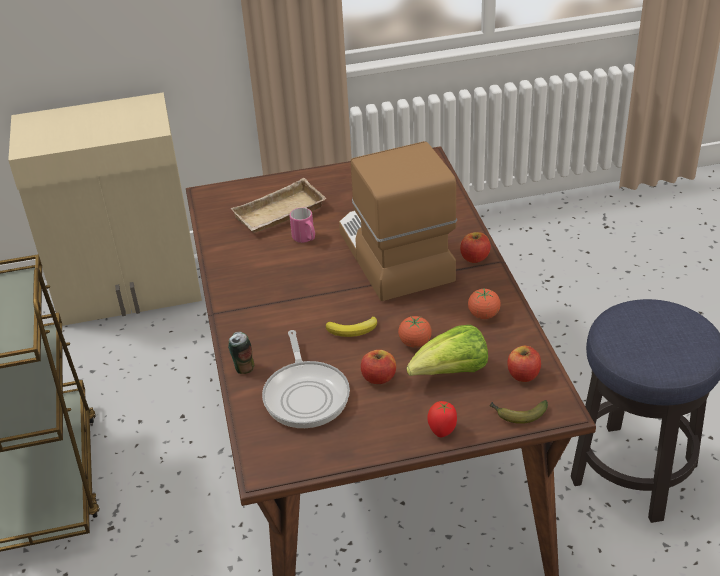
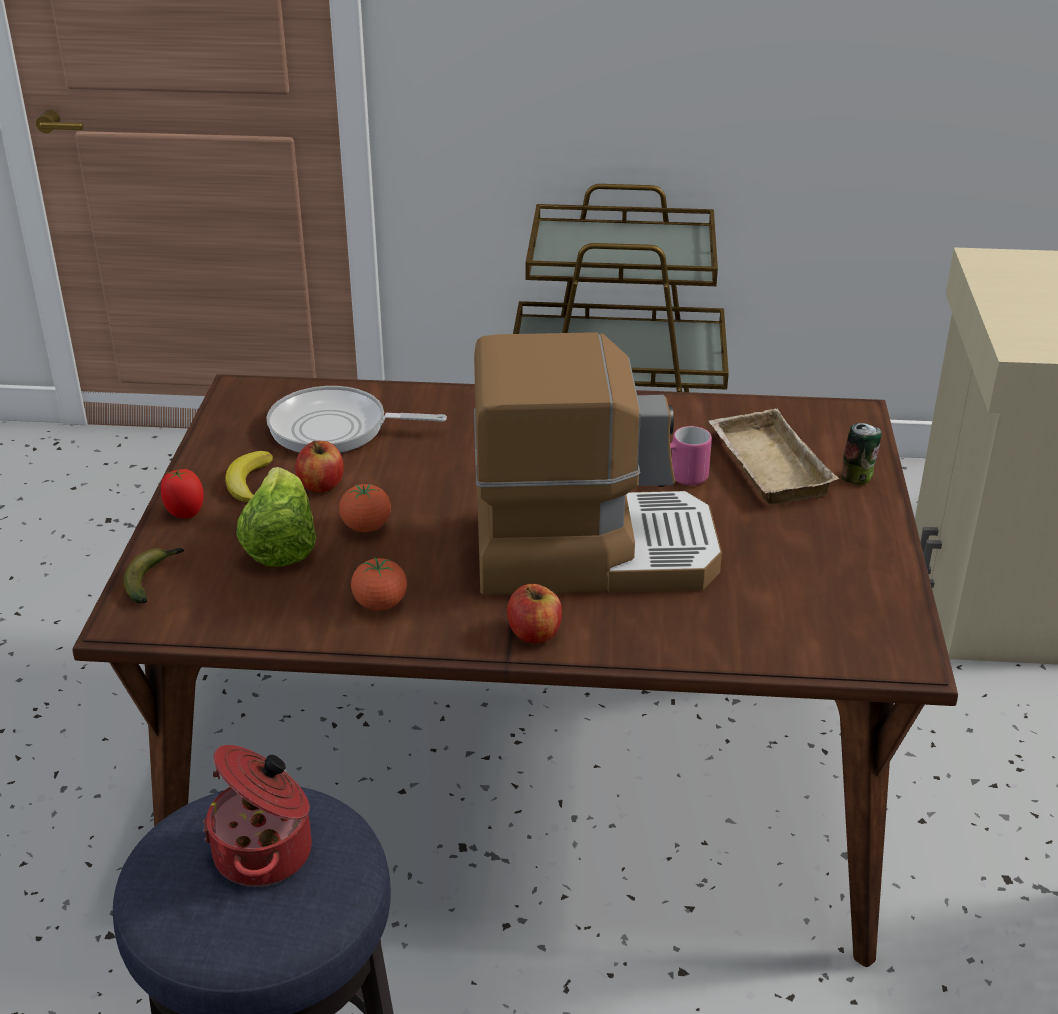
camera: 105 degrees right, 5 degrees down
(243, 367) = (421, 395): can -> can (857, 478)
(353, 330) = (433, 483): banana -> banana (248, 482)
(523, 375) = (221, 606): apple -> none
(645, 332) = (266, 852): none -> cooking pot

